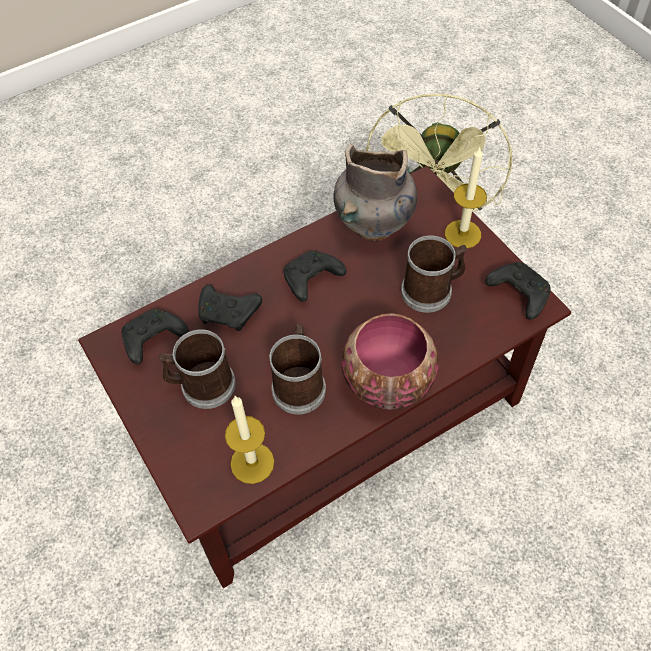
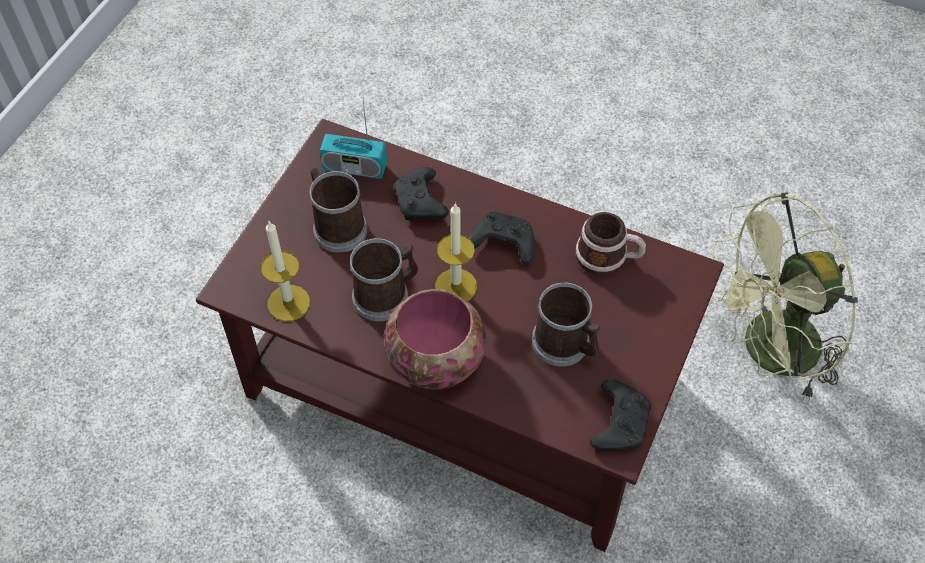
camera: 55 degrees right, 0 degrees up
(153, 341) = (355, 167): black game controller -> radio
(374, 224) = (608, 258): grey vase -> mug
(462, 234) = (657, 338): candle -> candle (456, 286)

